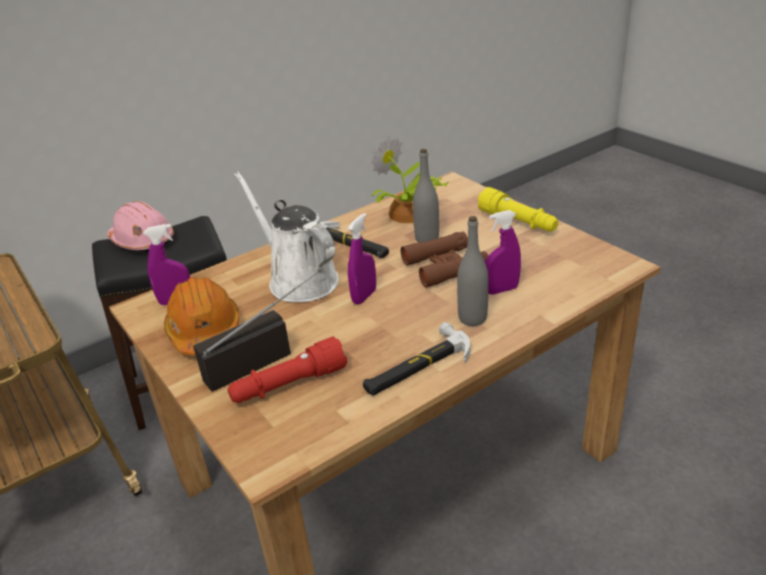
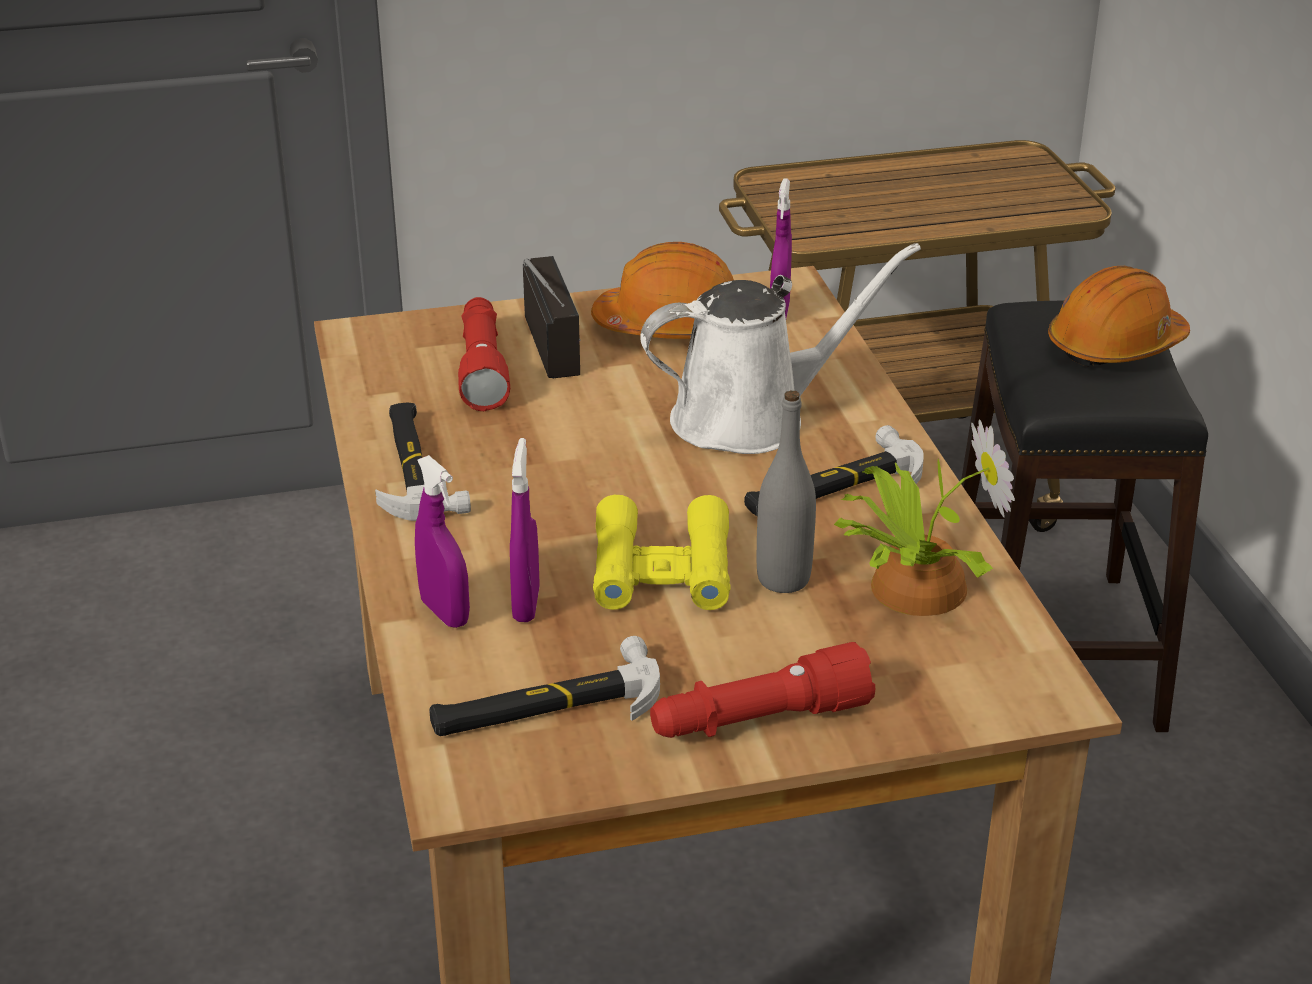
camera: 110 degrees right, 0 degrees up
(142, 241) = (1115, 346): pink hard hat -> orange hard hat
(364, 296) = (640, 465): purple spray bottle -> purple spray bottle (445, 613)
(445, 266) = (662, 569): brown binoculars -> yellow binoculars
(472, 318) = (476, 547): grey bottle -> none
(518, 222) = (759, 720): yellow flashlight -> red flashlight
(559, 264) = (546, 705): none -> hammer

